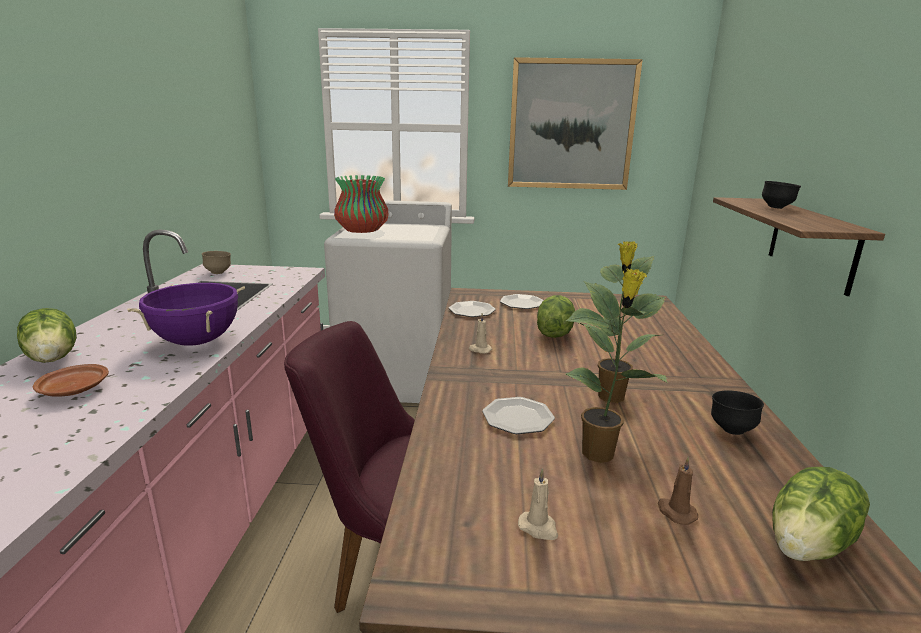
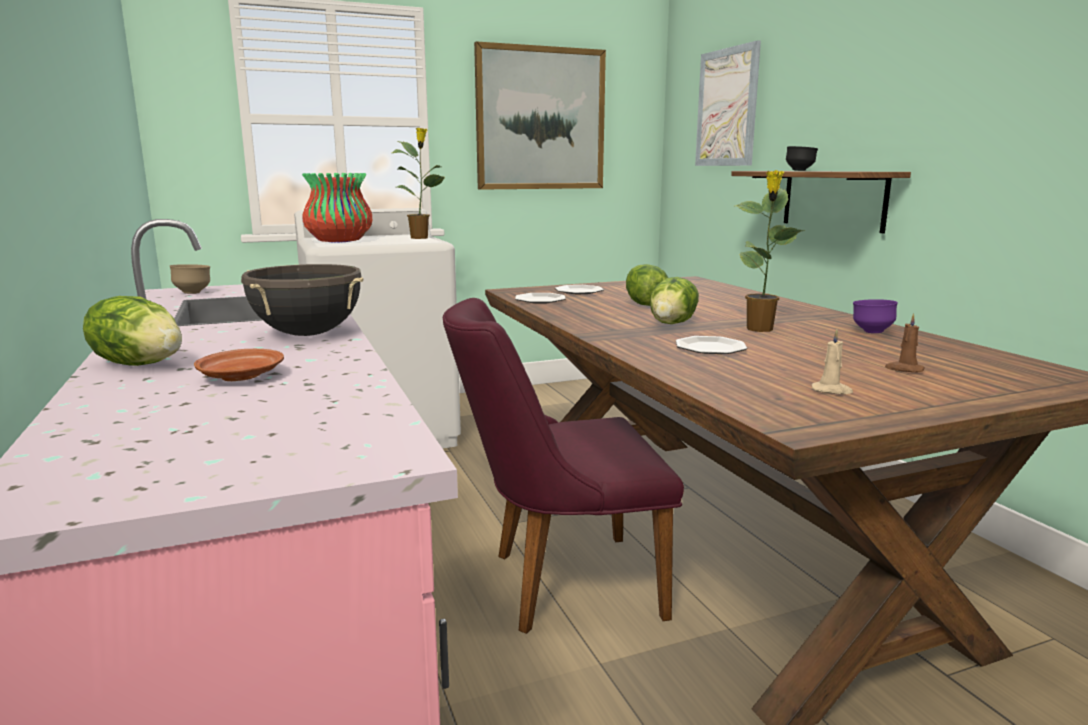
camera: 25 degrees left, 5 degrees down
(197, 342) = (308, 334): purple cooking pot -> black cooking pot
(479, 350) = (598, 320): beige candle -> none
(600, 454) = (806, 354): potted plant -> potted plant (420, 238)
(731, 430) = (871, 332): black bowl -> purple bowl
(745, 123) = (727, 108): none -> picture
(810, 544) = (999, 367): lettuce -> lettuce (673, 323)

